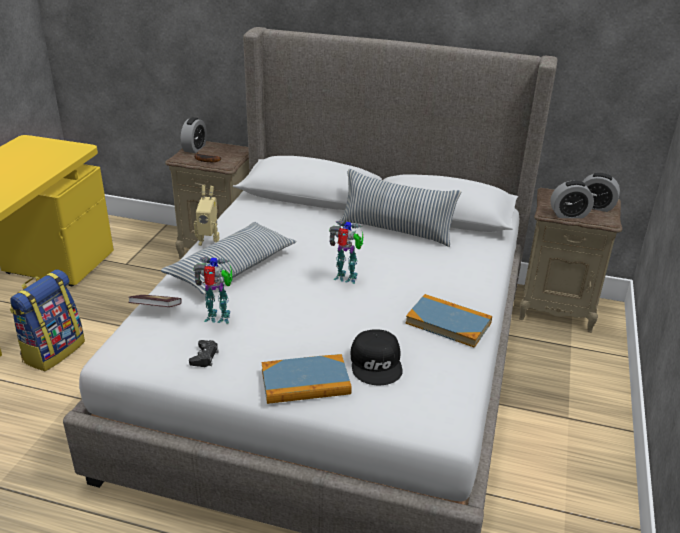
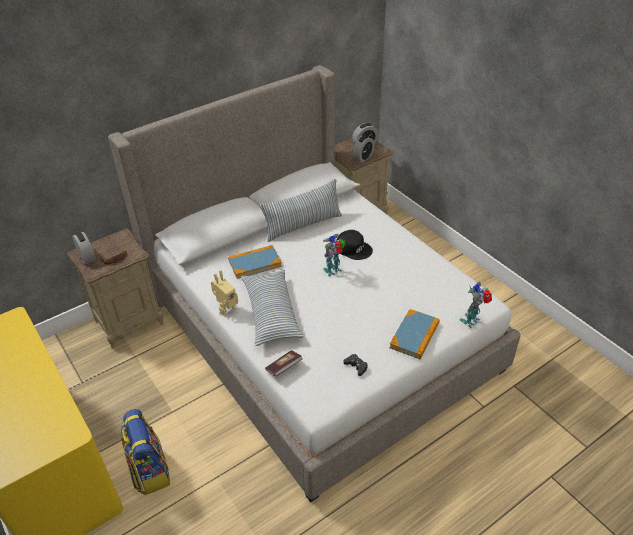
camera: 50 degrees left, 10 degrees up
(219, 318) = (325, 343): toy robot -> toy robot (472, 321)
(377, 363) = (421, 301): black cap -> black cap (353, 248)
(448, 323) = (410, 257): book -> book (255, 263)

